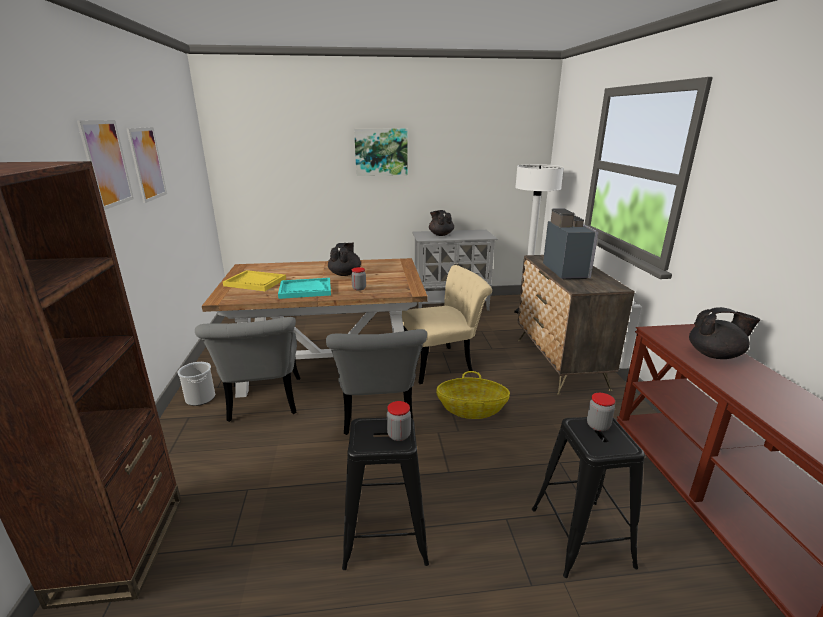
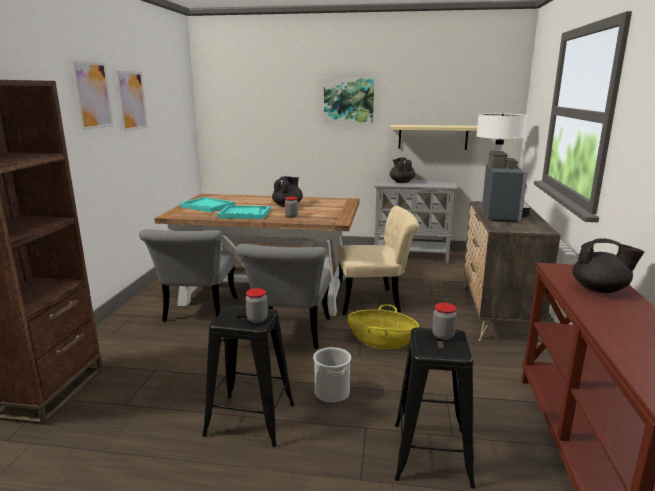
camera: 15 degrees right, 5 degrees down
(200, 398) = (150, 302): bucket -> bucket (332, 393)
(255, 282) = (207, 206): yellow tray -> turquoise tray
(466, 187) = (433, 137): none -> beige shelf

